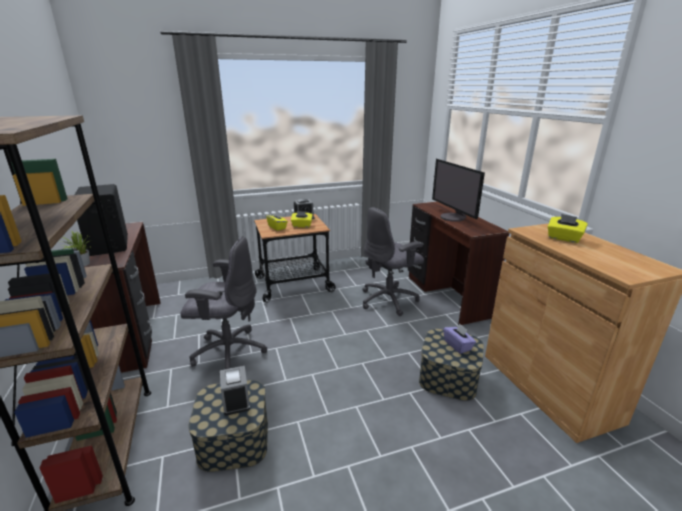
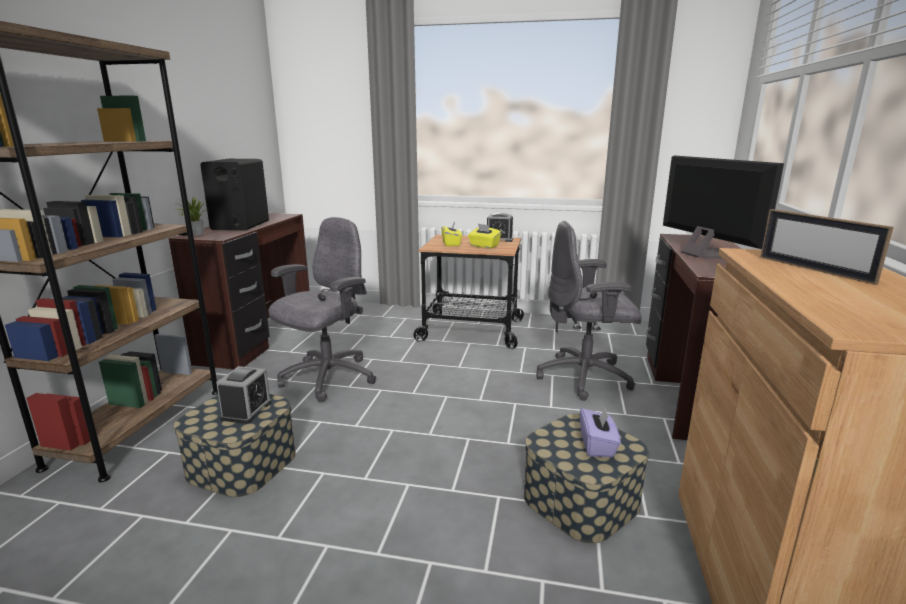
camera: 30 degrees right, 5 degrees down
(228, 351) = (327, 378): grey office chair -> grey office chair turned 90 degrees counterclockwise
(453, 217) = (703, 253): monitor -> monitor turned 150 degrees clockwise
(563, 238) = (813, 269): yellow tissue box -> picture frame

